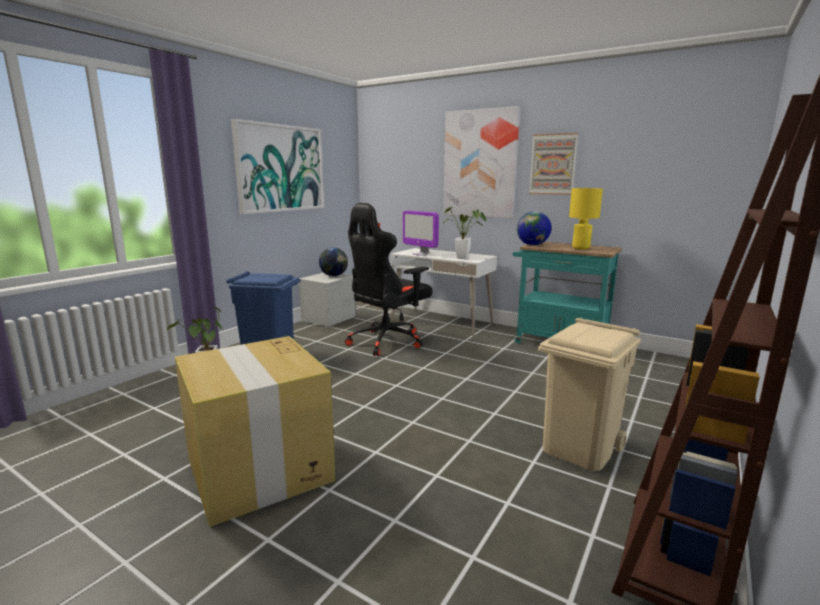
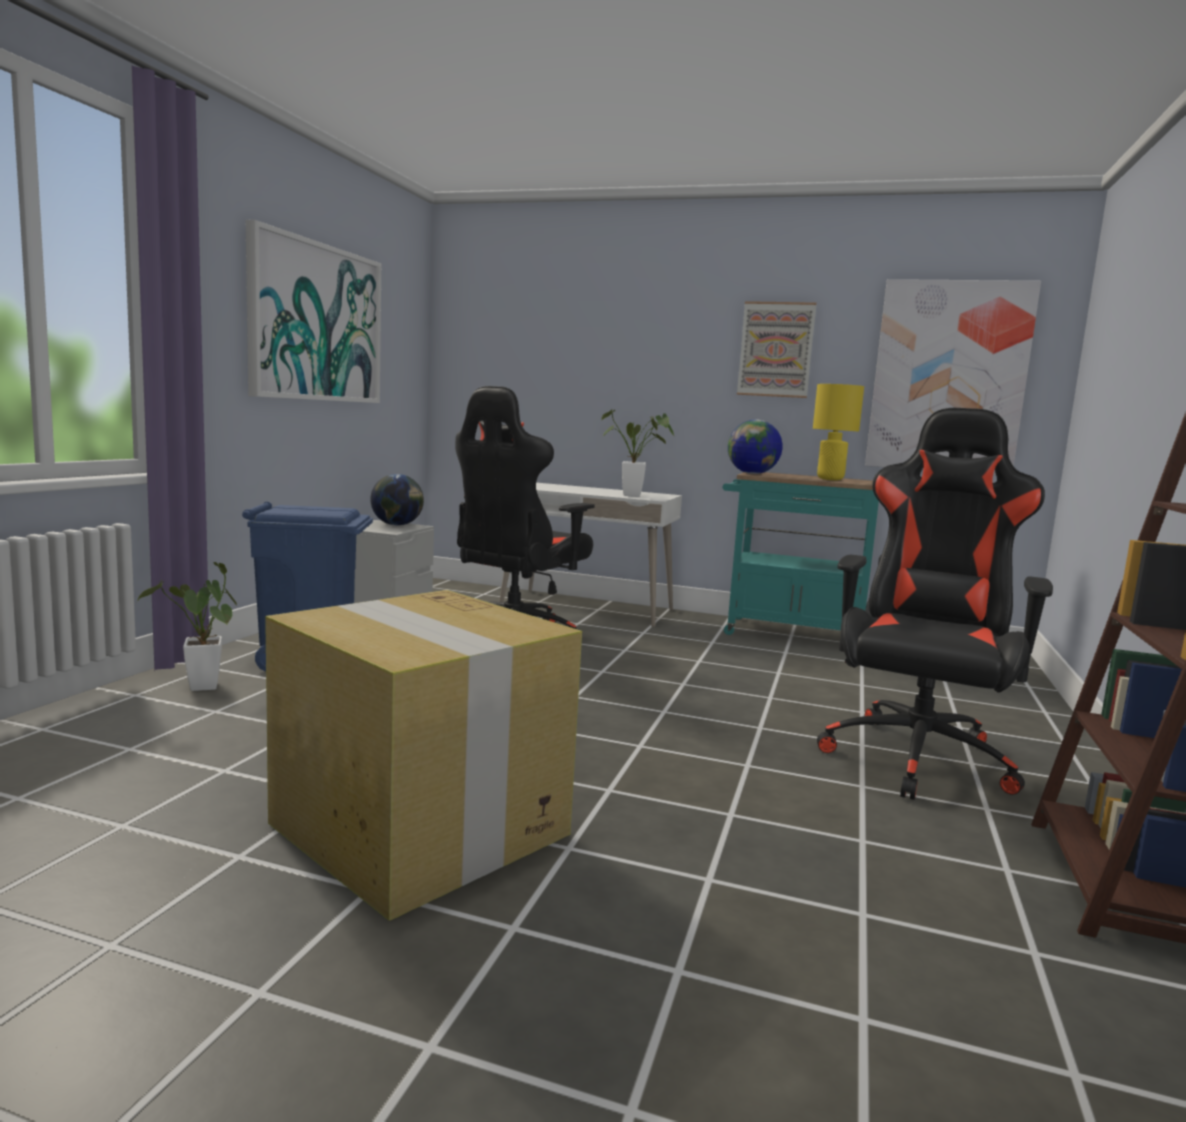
camera: 15 degrees left, 5 degrees down
(420, 254) = (556, 489): monitor -> none
(480, 164) = (654, 344): picture -> picture (948, 377)
(580, 448) = (914, 765): beige trash can -> black office chair

